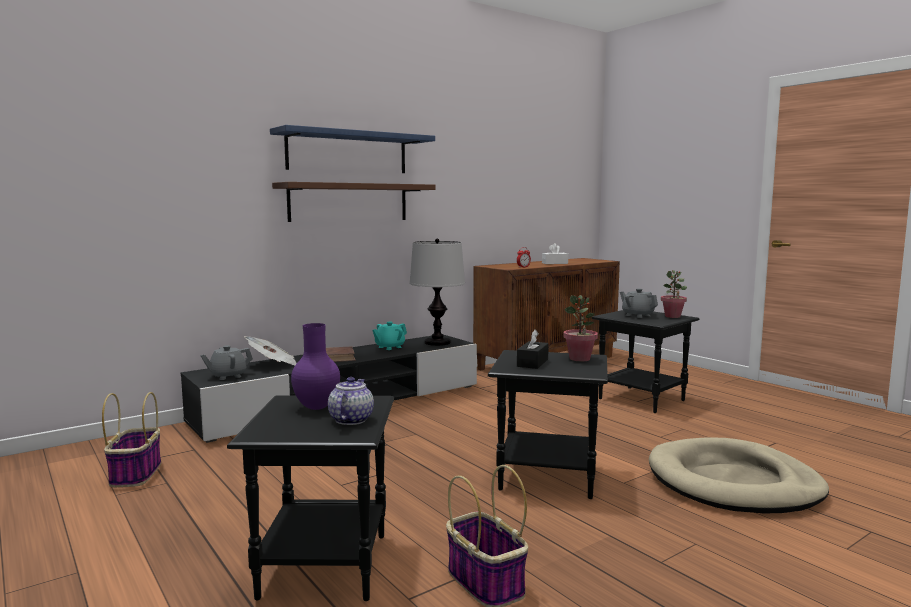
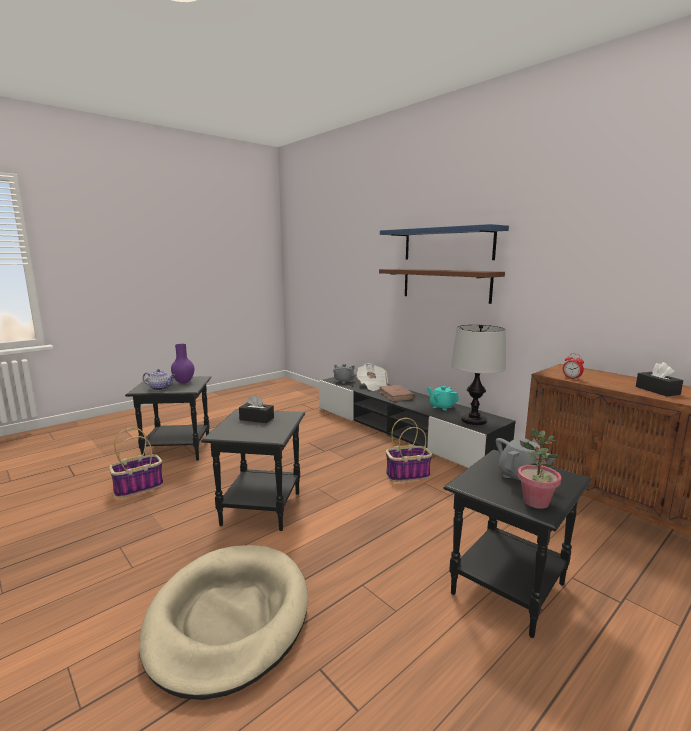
camera: 85 degrees right, 5 degrees up
(136, 473) = (283, 405): basket -> basket (408, 475)
(554, 263) = (657, 390): white tissue box -> black tissue box
(579, 359) = (266, 433): potted plant -> none

